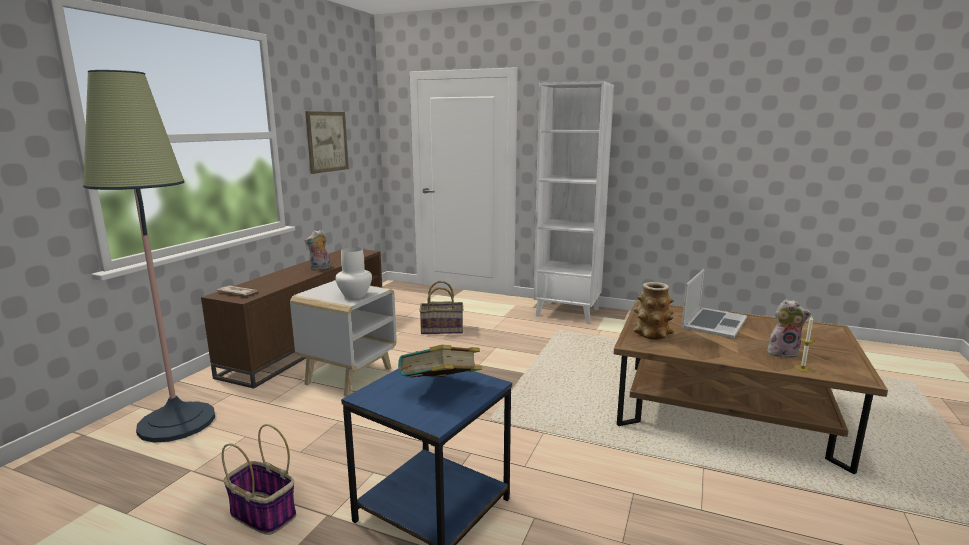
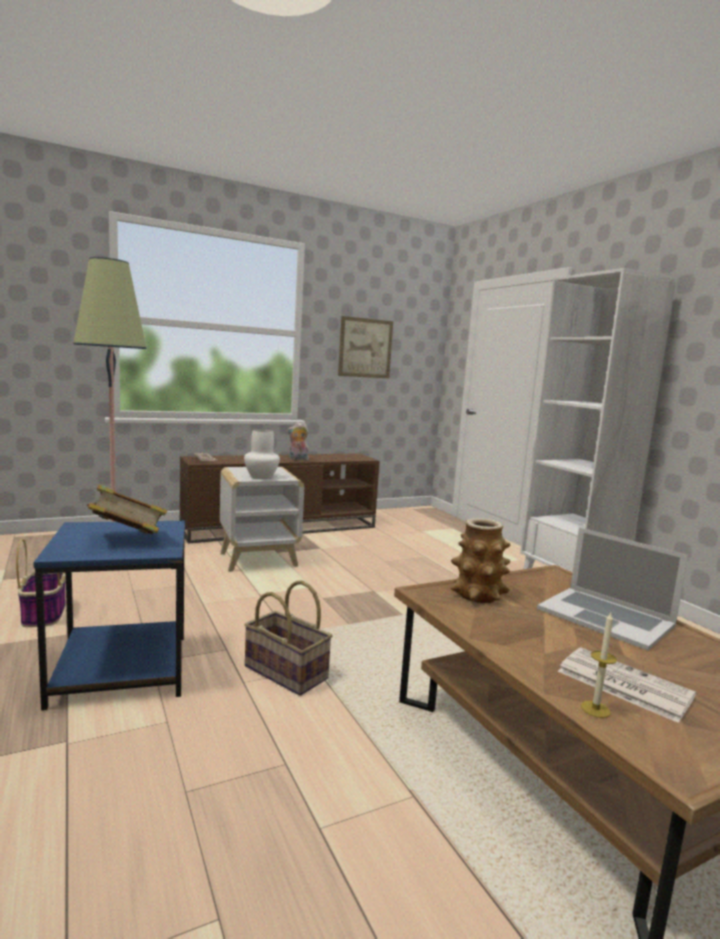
camera: 40 degrees right, 5 degrees down
(442, 329) = (400, 554): basket -> basket (287, 672)
(713, 322) = (605, 617): laptop -> laptop turned 60 degrees clockwise
(783, 353) = (622, 683): plush toy -> newspaper

